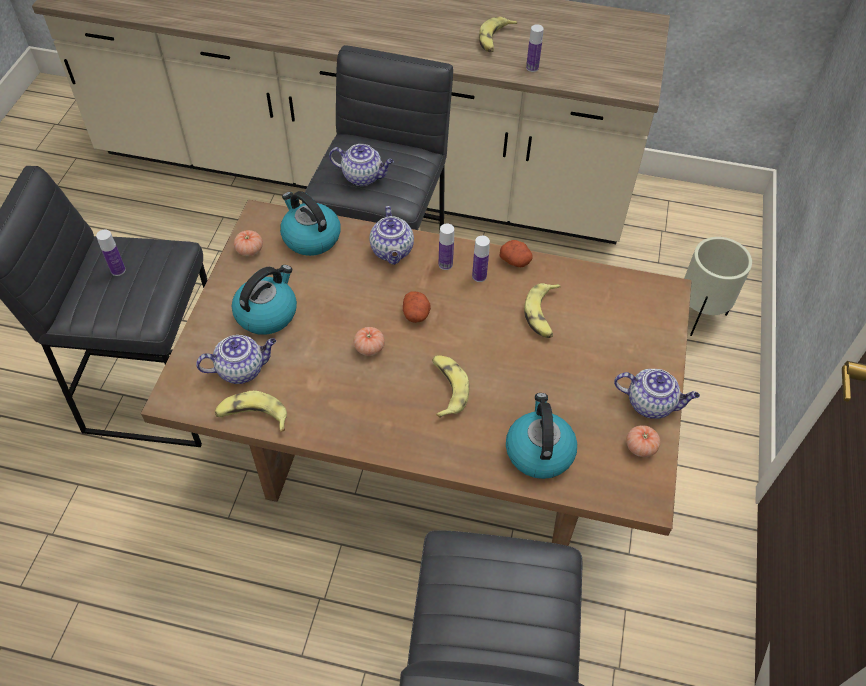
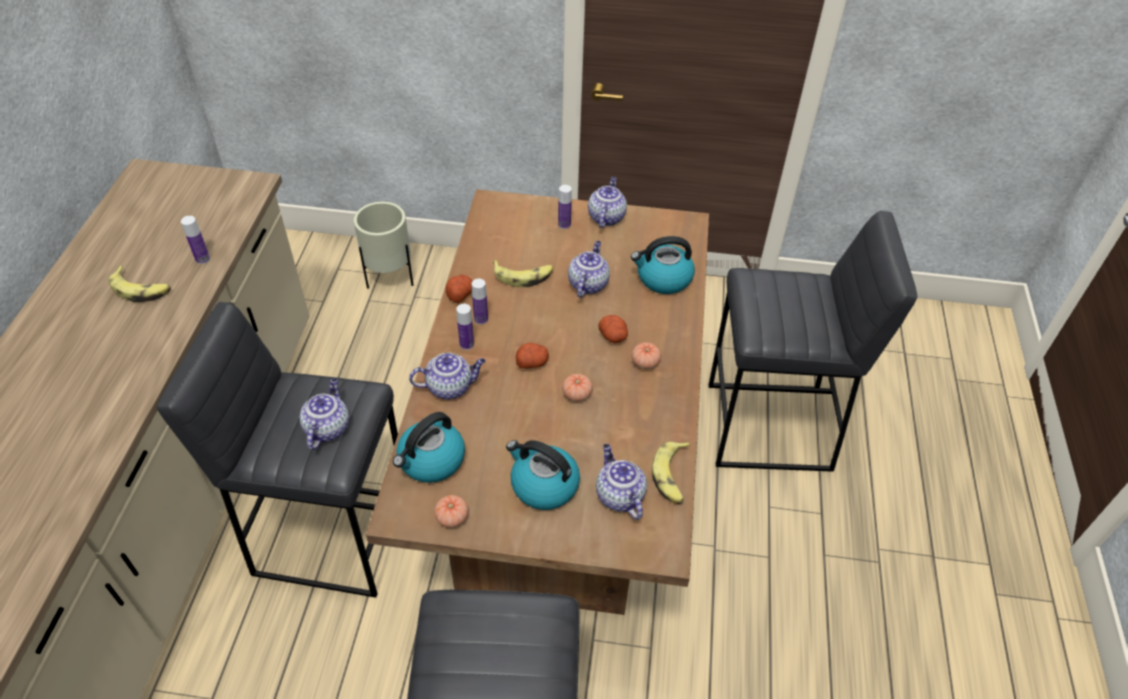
camera: 95 degrees left, 5 degrees down
(118, 270) = (483, 666): bottle -> bottle (564, 224)
(447, 388) = (613, 336): banana -> potato
(530, 372) = (588, 284): none -> teapot
(640, 447) = (646, 224): tomato -> tomato (645, 362)

